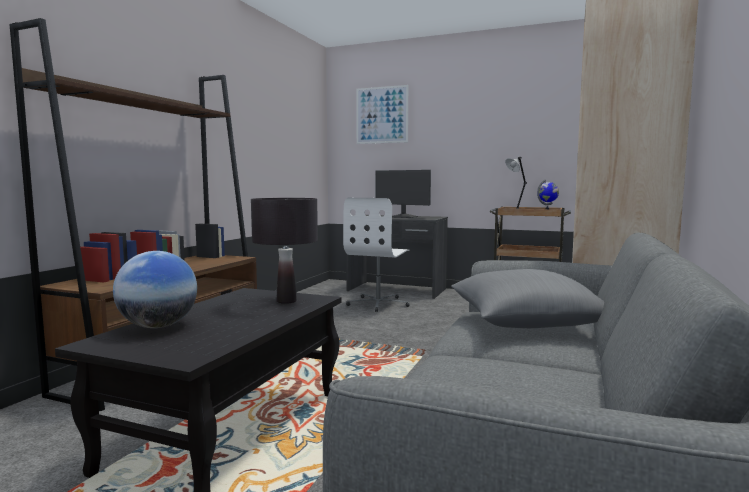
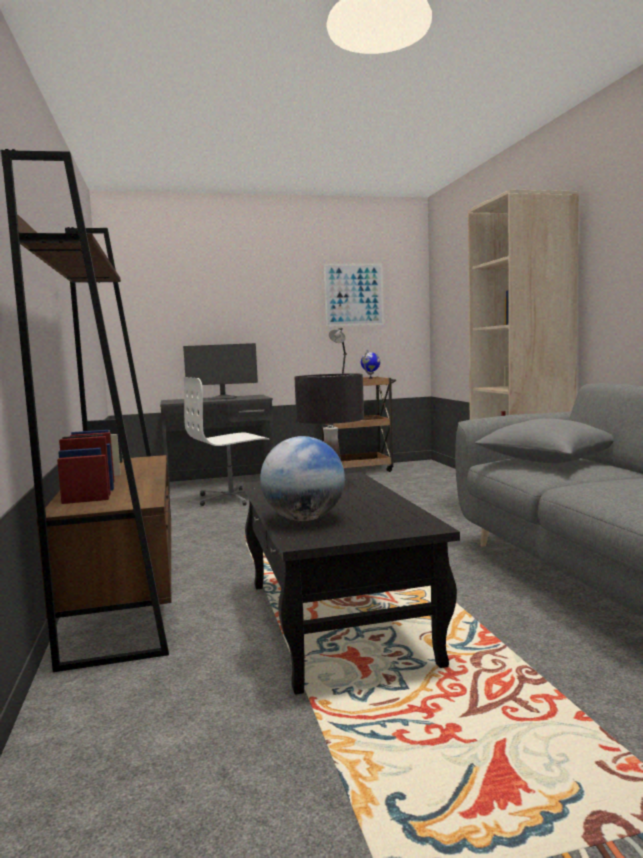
camera: 35 degrees left, 0 degrees up
(378, 304) = (232, 498): white office chair -> white office chair turned 75 degrees clockwise
(382, 115) = (175, 280): picture -> picture (353, 295)

